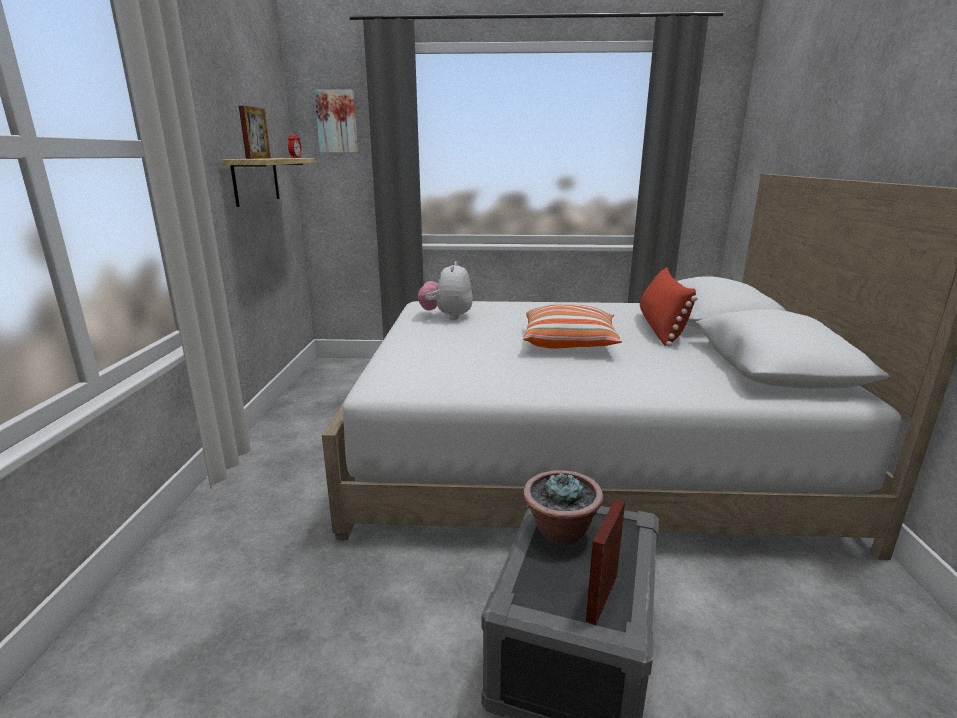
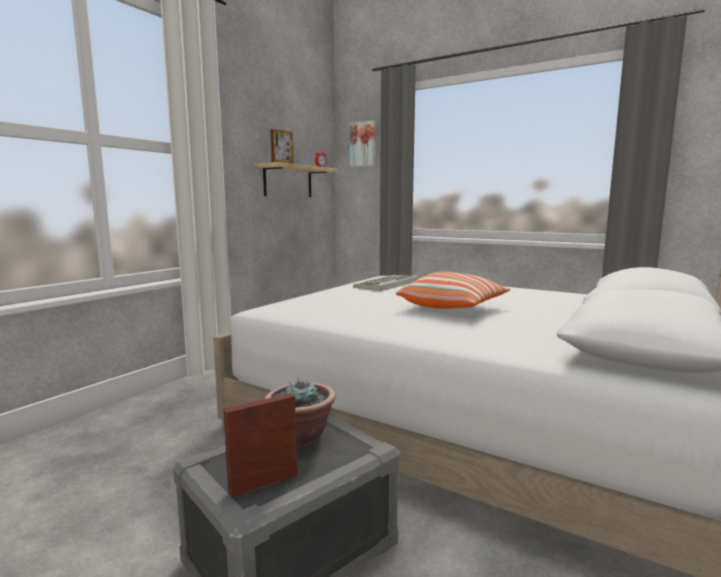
camera: 30 degrees right, 10 degrees down
(447, 316) = (387, 284): plush toy -> keyboard
(661, 328) = (567, 309): red pillow -> none

